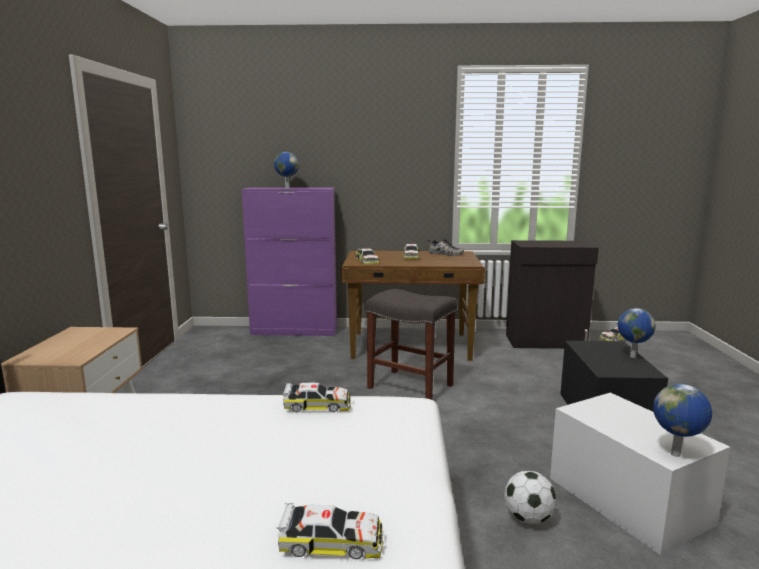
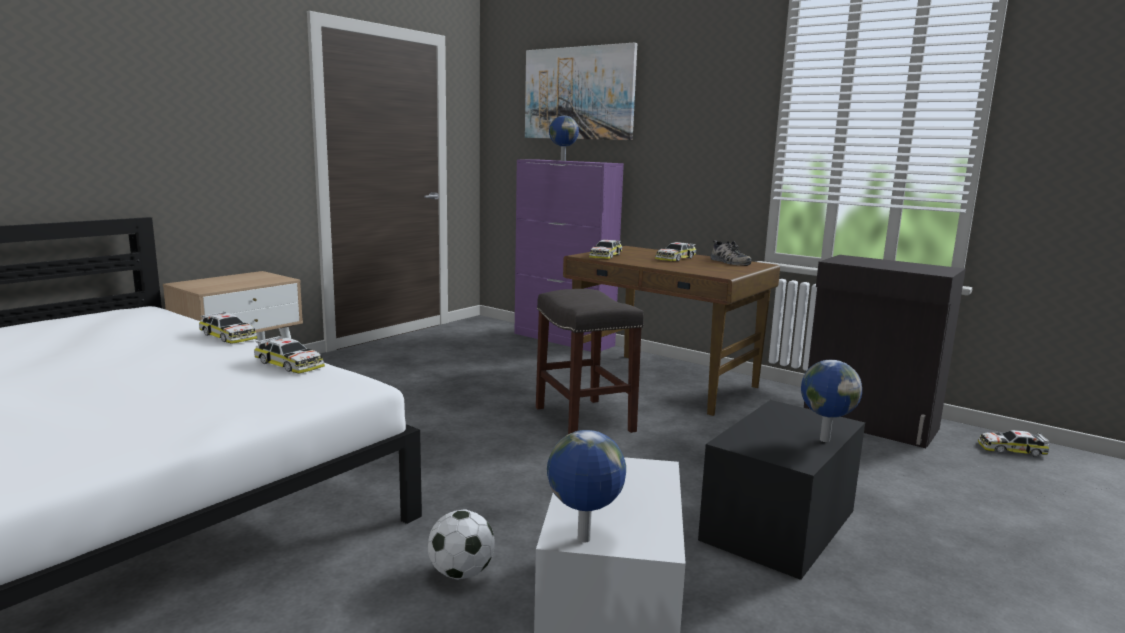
camera: 35 degrees right, 0 degrees up
(286, 133) = (579, 93): none -> picture
(332, 542) = (62, 440): toy car -> toy car (228, 336)

